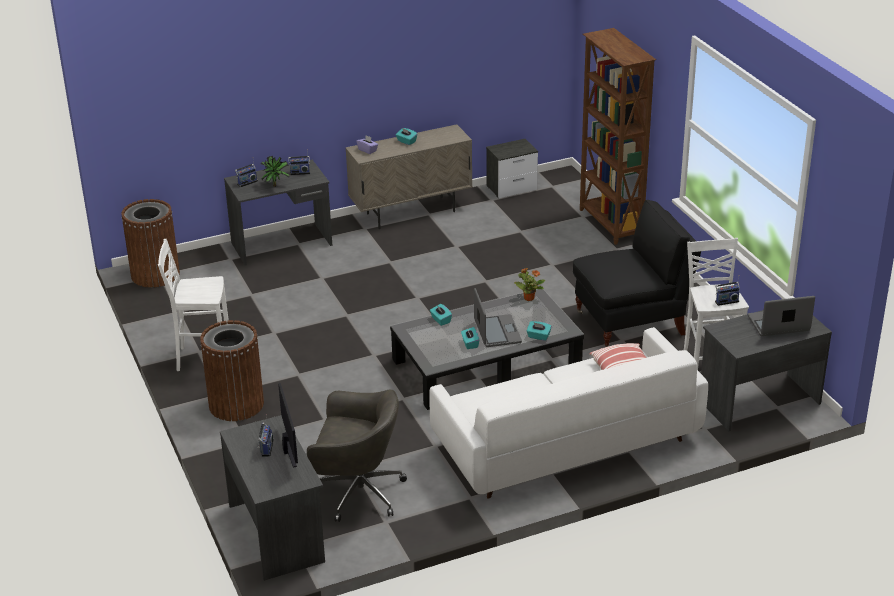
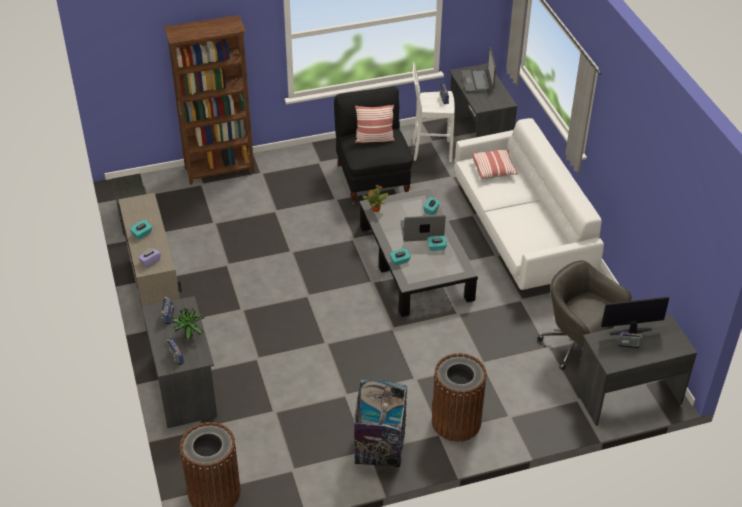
camera: 85 degrees left, 10 degrees up
(202, 358) = (380, 448): white stool -> trash can
(357, 492) = (578, 347): grey office chair -> grey office chair turned 60 degrees counterclockwise
(626, 263) = (374, 139): none -> pillow

